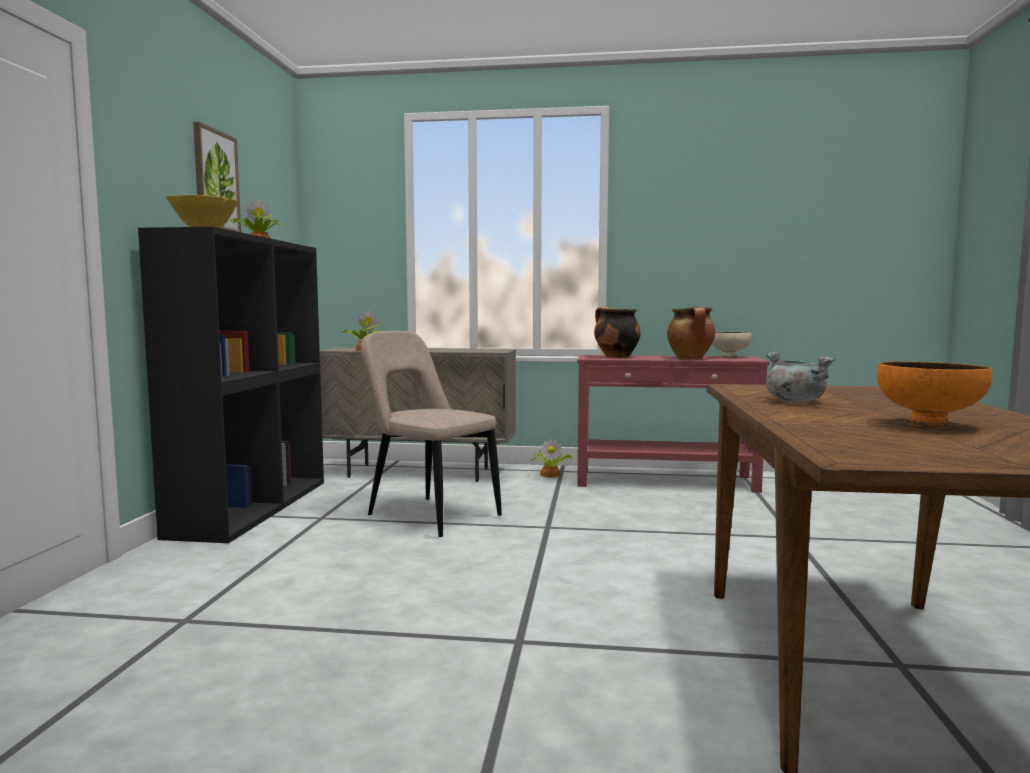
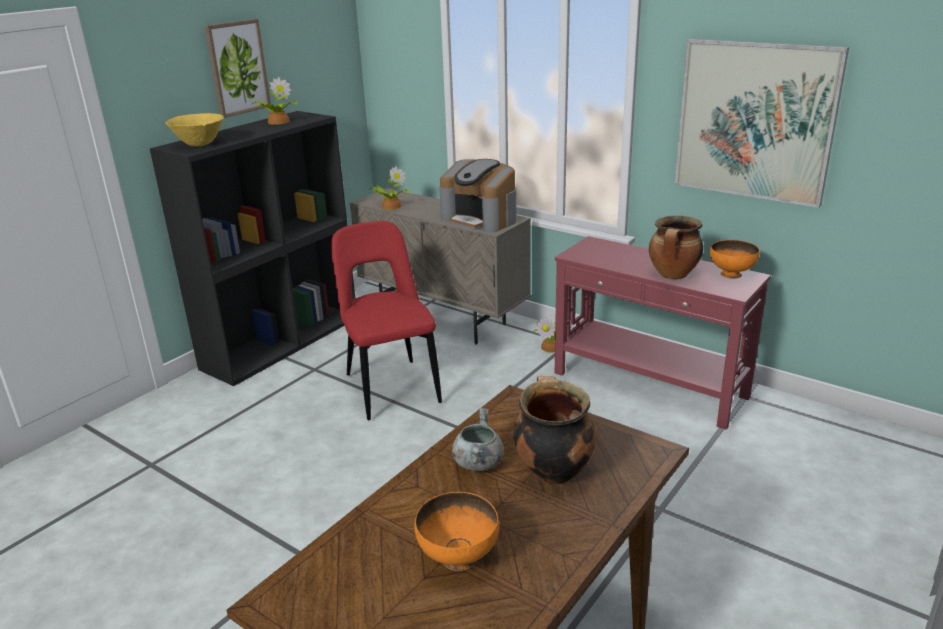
camera: 30 degrees right, 20 degrees up
(429, 515) = (390, 386): beige chair -> red chair
(472, 350) = (480, 219): none -> coffee machine
(615, 357) = (605, 254): cooking pot -> cooking pot (552, 470)
(715, 237) = (755, 121): none -> picture
(729, 357) = (731, 274): beige bowl -> orange bowl

